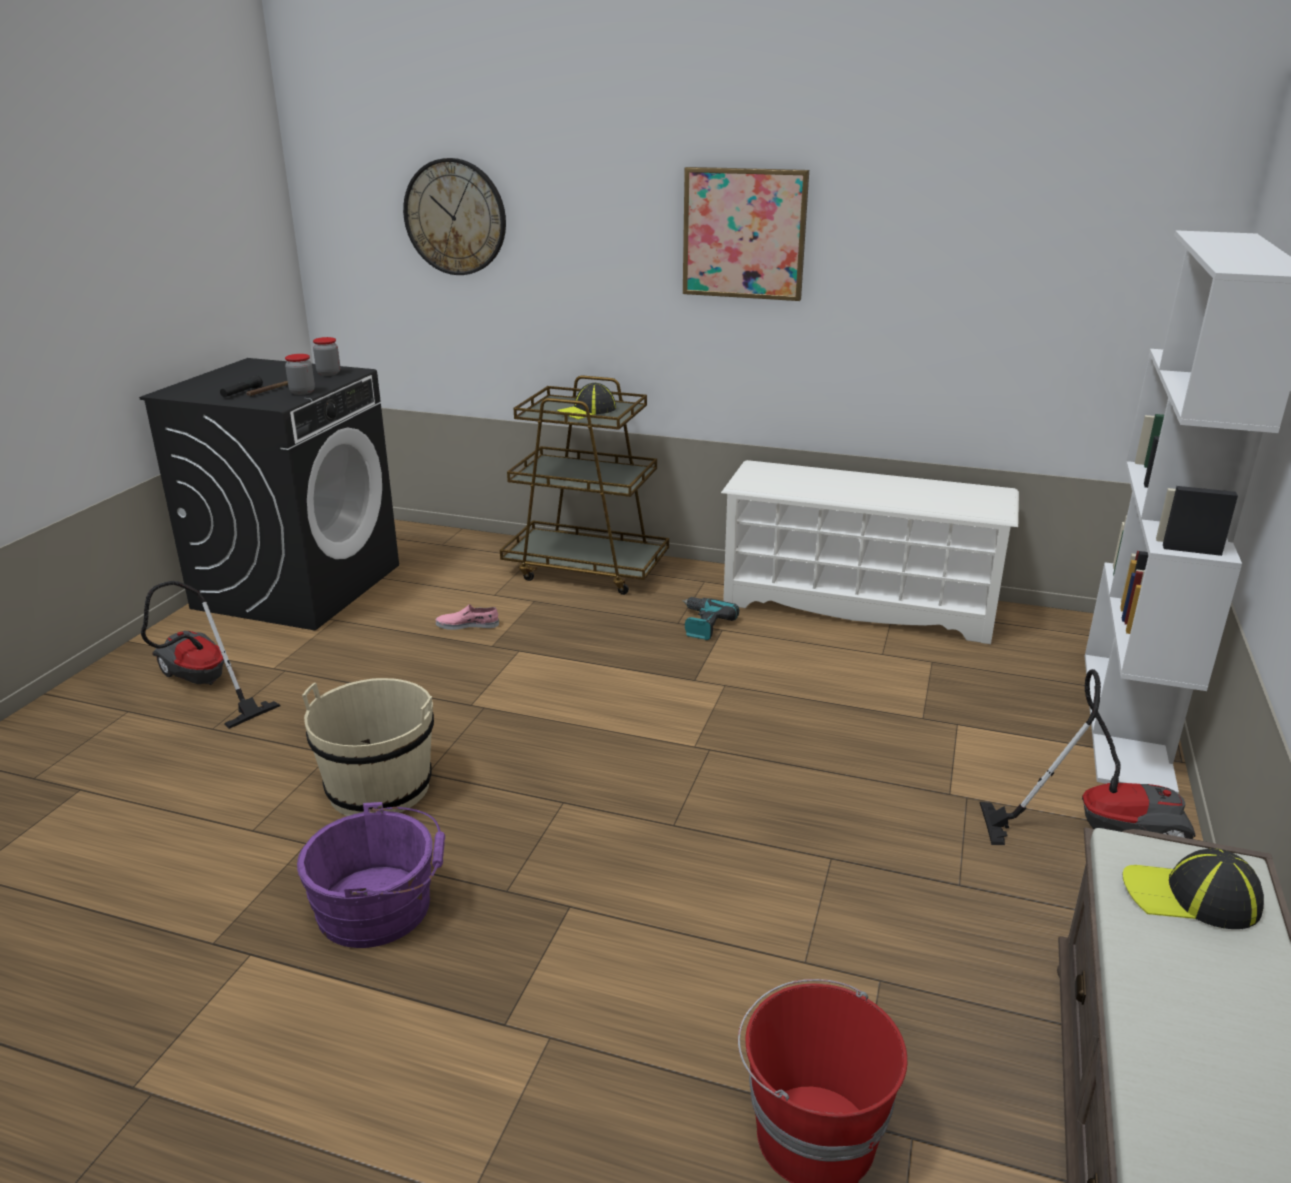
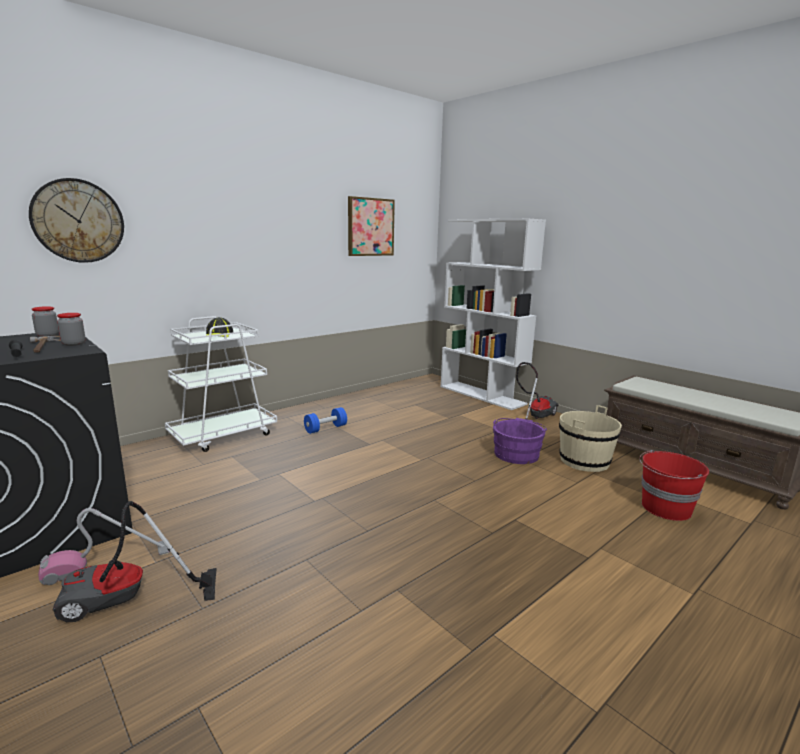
camera: 60 degrees left, 10 degrees down
(258, 645) = (108, 562): none -> vacuum cleaner
(379, 788) = (365, 549): beige bucket -> beige bucket (584, 461)
(381, 906) = (479, 573): purple bucket -> purple bucket (517, 453)
(467, 625) = (224, 480): pink shoe -> none
(587, 569) = (224, 435): brown cart -> white cart
(703, 624) = (325, 428): power drill -> blue dumbbell
(744, 233) = (274, 228): picture -> picture (370, 227)
(859, 604) = (357, 400): white shoe rack -> none
(1191, 897) = (652, 386): cap -> none

